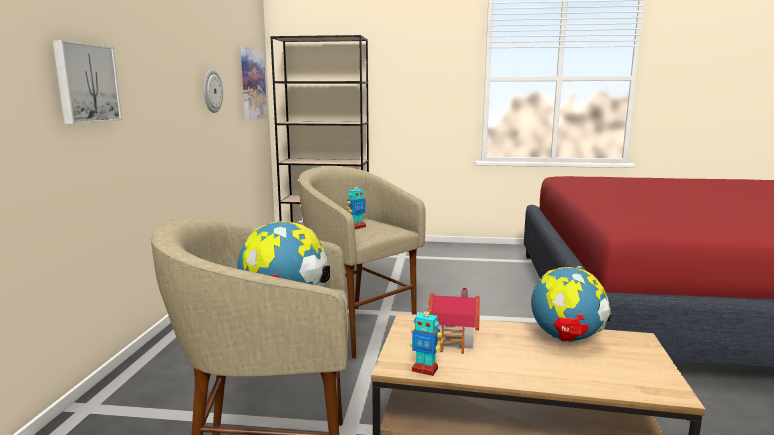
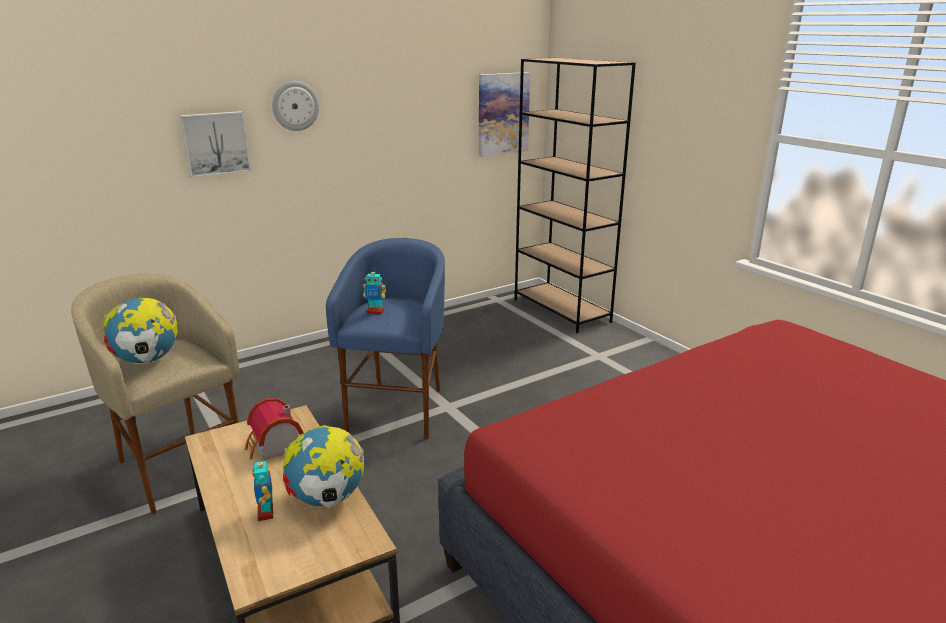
camera: 50 degrees right, 10 degrees up
(211, 91) = (410, 130): wall clock -> wall clock (295, 106)
(357, 329) = (398, 410): beige stool -> blue stool
(425, 369) = (208, 453): toy robot -> toy robot (266, 512)

